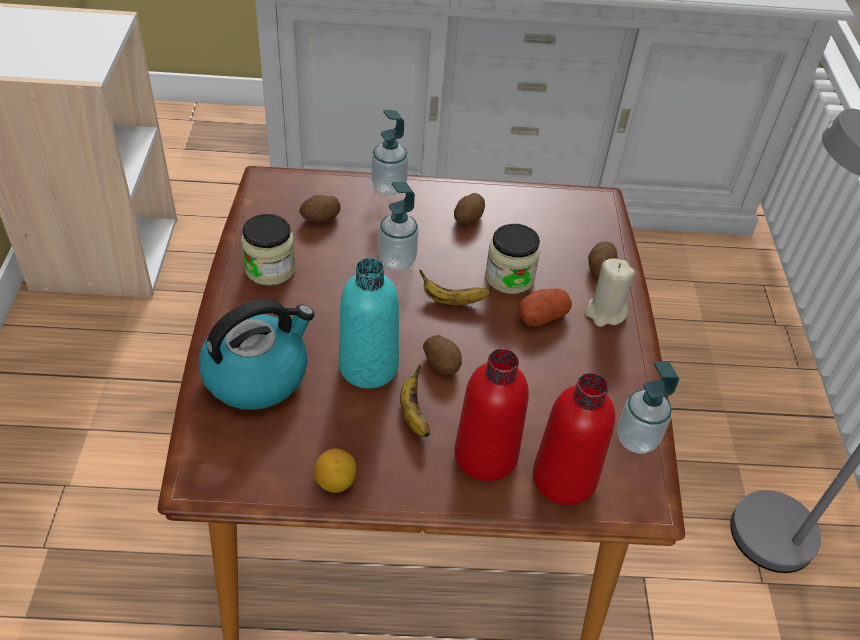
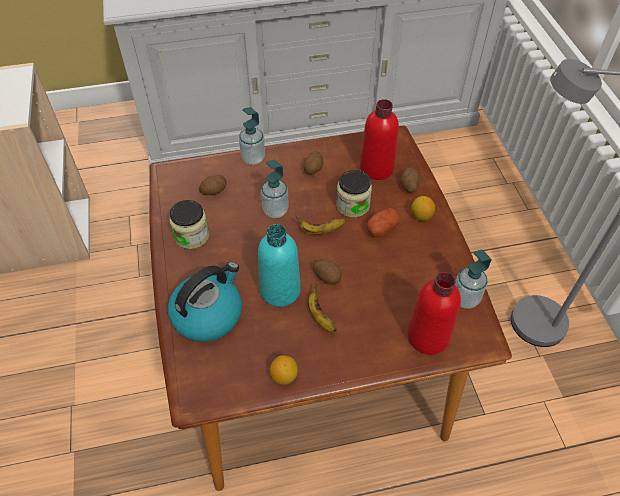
camera: 10 degrees left, 5 degrees up
(485, 455) = (374, 333): red bottle -> red bottle (376, 168)
(605, 312) = (421, 216): beige candle -> lemon

